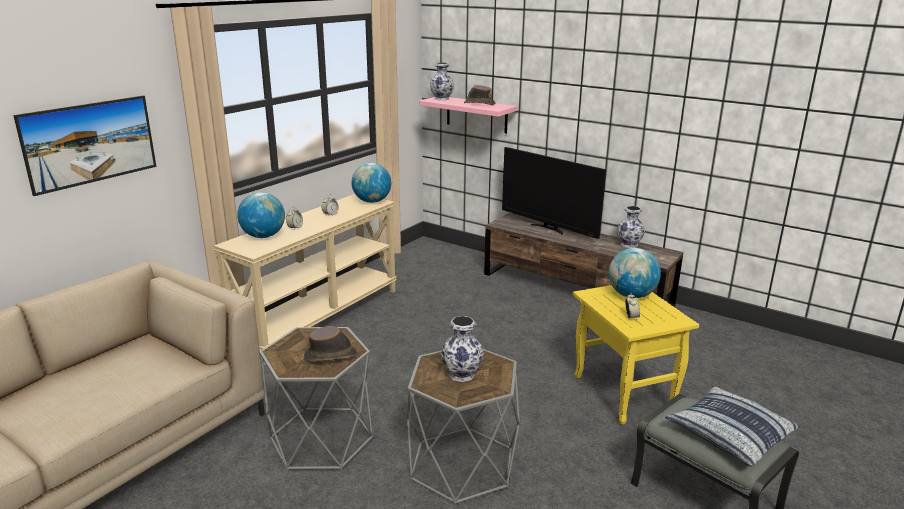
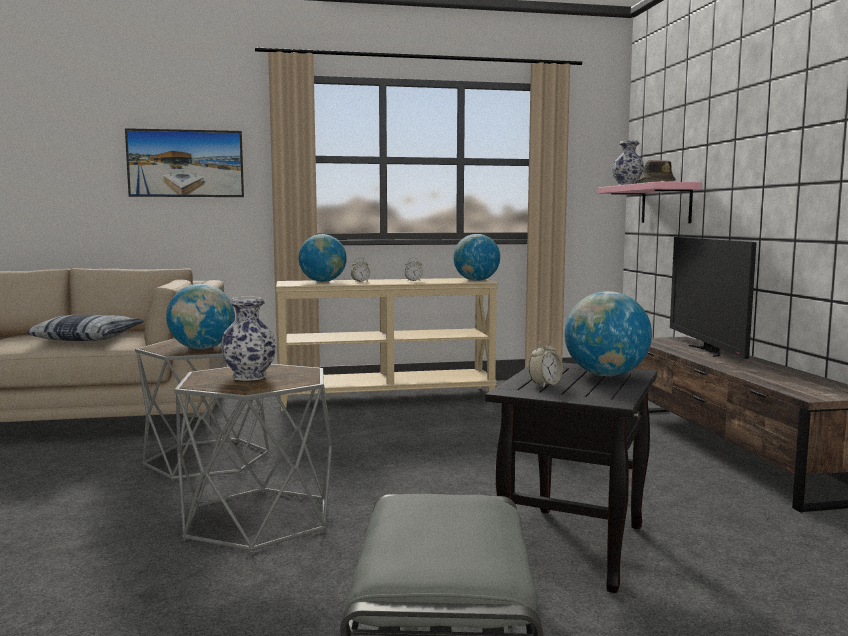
camera: 45 degrees right, 15 degrees down
(331, 356) = (202, 348): brown hat -> globe
(621, 393) = (573, 545): yellow side table -> black side table
(629, 245) = (802, 377): vase -> none
(729, 434) = (443, 539): pillow -> pillow (88, 338)

